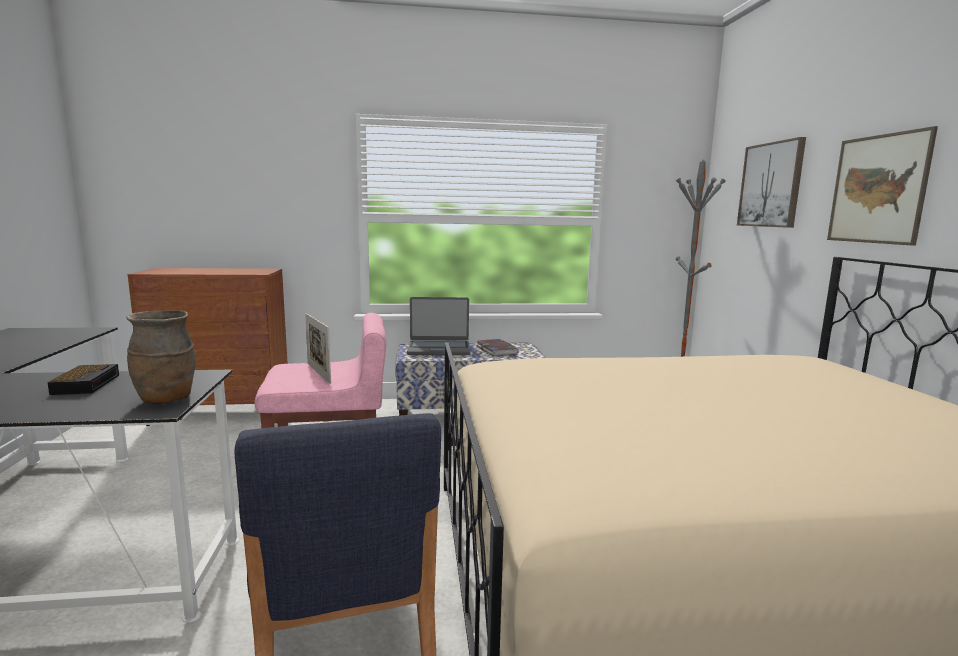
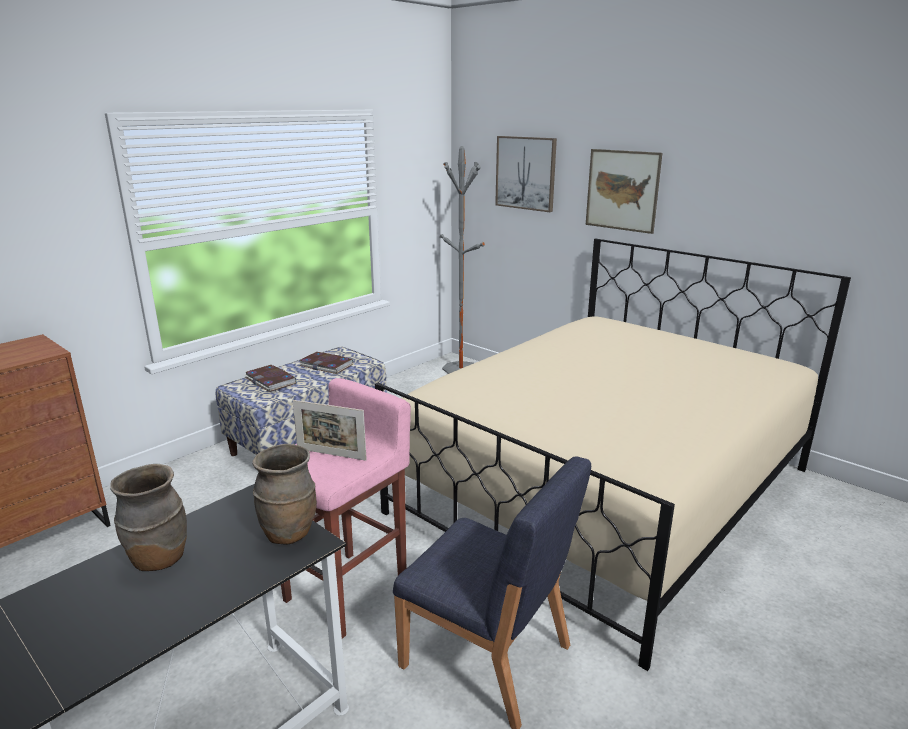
camera: 40 degrees left, 10 degrees up
(87, 384) = (158, 559): alarm clock -> brown vase
(439, 349) = (271, 380): laptop -> book

